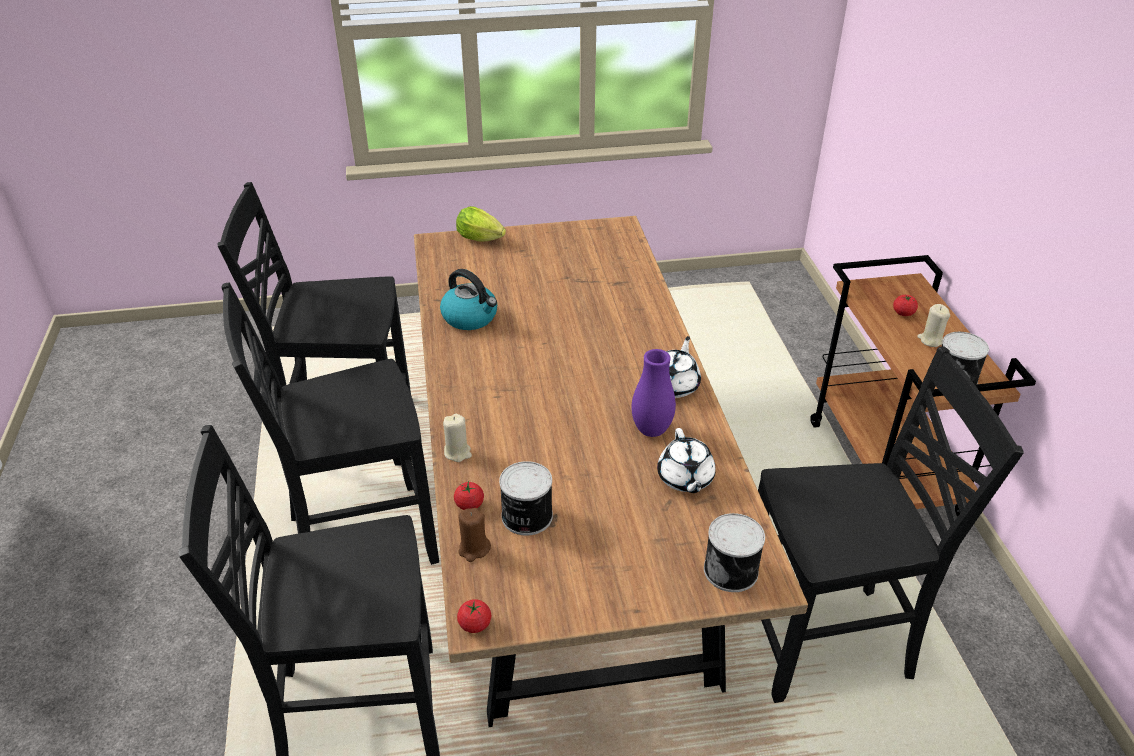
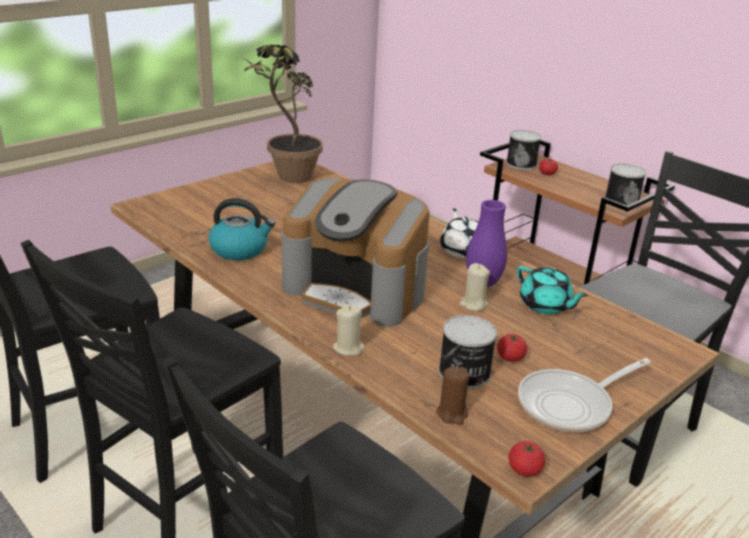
camera: 35 degrees left, 10 degrees down
(469, 505) = (407, 382): tomato -> tomato (510, 358)
(482, 239) = (184, 194): lettuce -> none
(525, 395) = (356, 290): none -> coffee machine
(583, 588) = (570, 405): none -> frying pan
(591, 247) = (287, 180): none -> potted plant
(685, 478) = (545, 305): white teapot -> turquoise teapot
(732, 570) = (650, 351): can -> can (521, 164)
(930, 340) = (581, 184): beige candle -> beige candle (473, 304)

